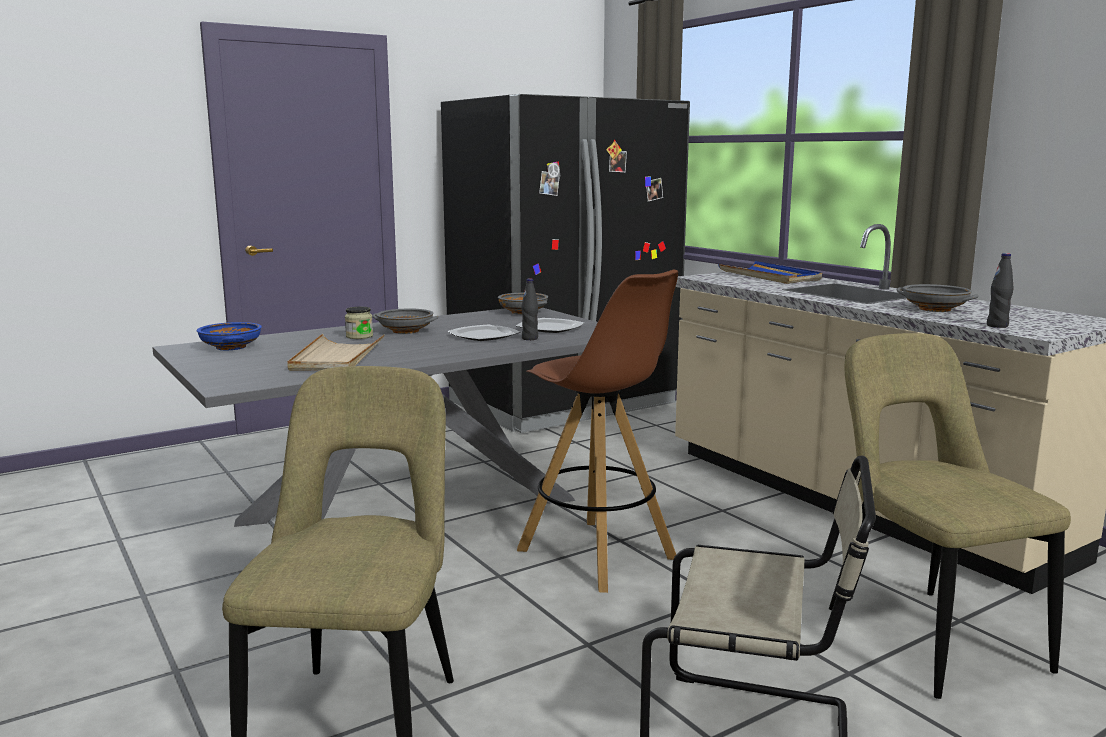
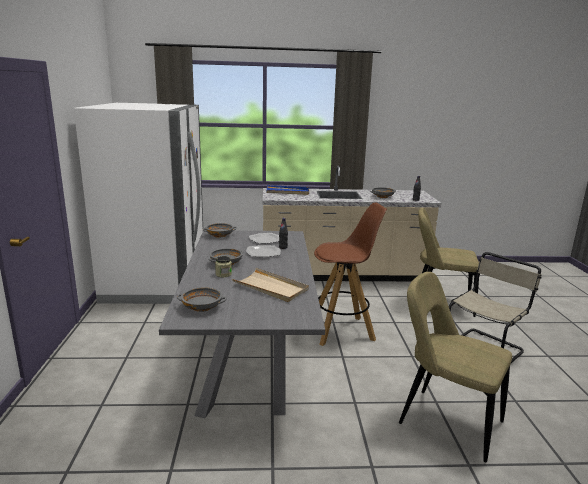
camera: 60 degrees left, 5 degrees up
(231, 347) = (202, 307): blue bowl -> grey bowl
(564, 403) = (157, 280): black fridge -> white fridge

